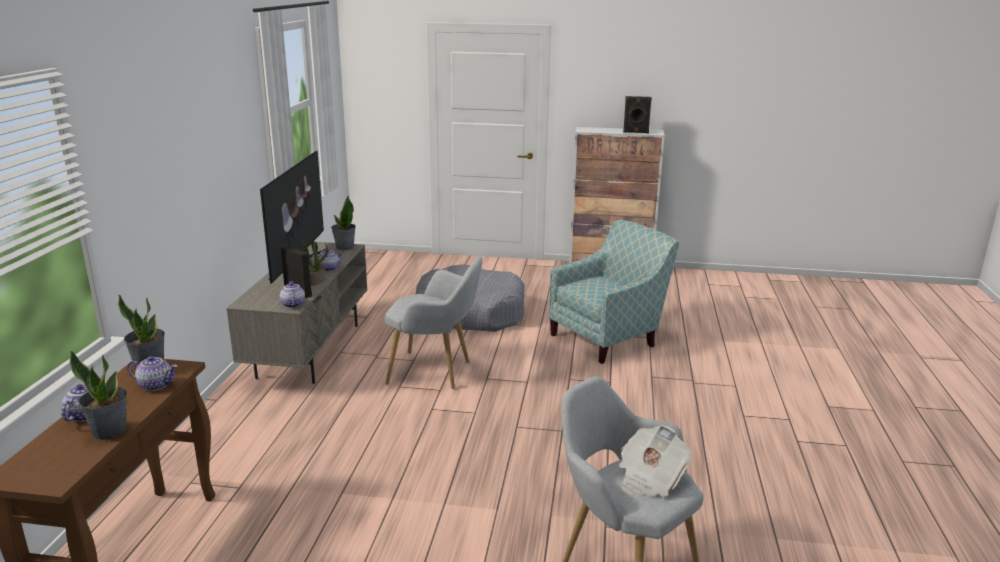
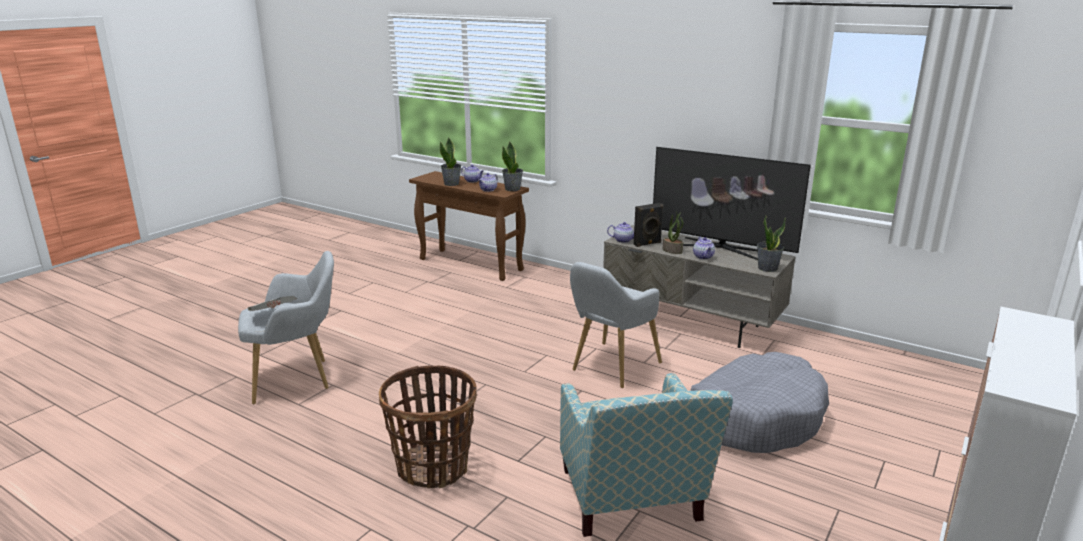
camera: 115 degrees right, 0 degrees up
(635, 132) = (1010, 363): black speaker -> none
(658, 413) = (433, 468): none -> basket

